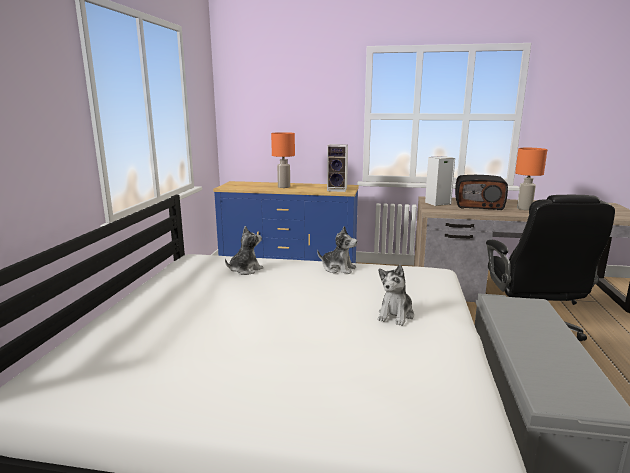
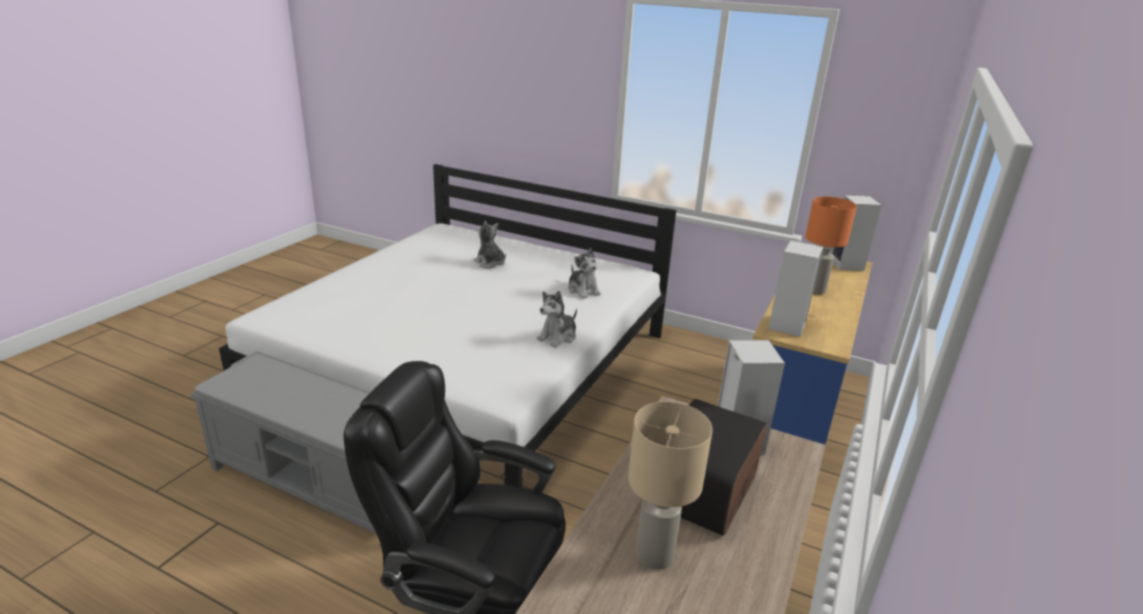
camera: 105 degrees right, 10 degrees up
(239, 183) = (847, 265): none -> speaker
(396, 315) = (422, 338): plush toy -> plush toy (490, 263)
(524, 209) = (654, 554): orange table lamp -> beige table lamp

